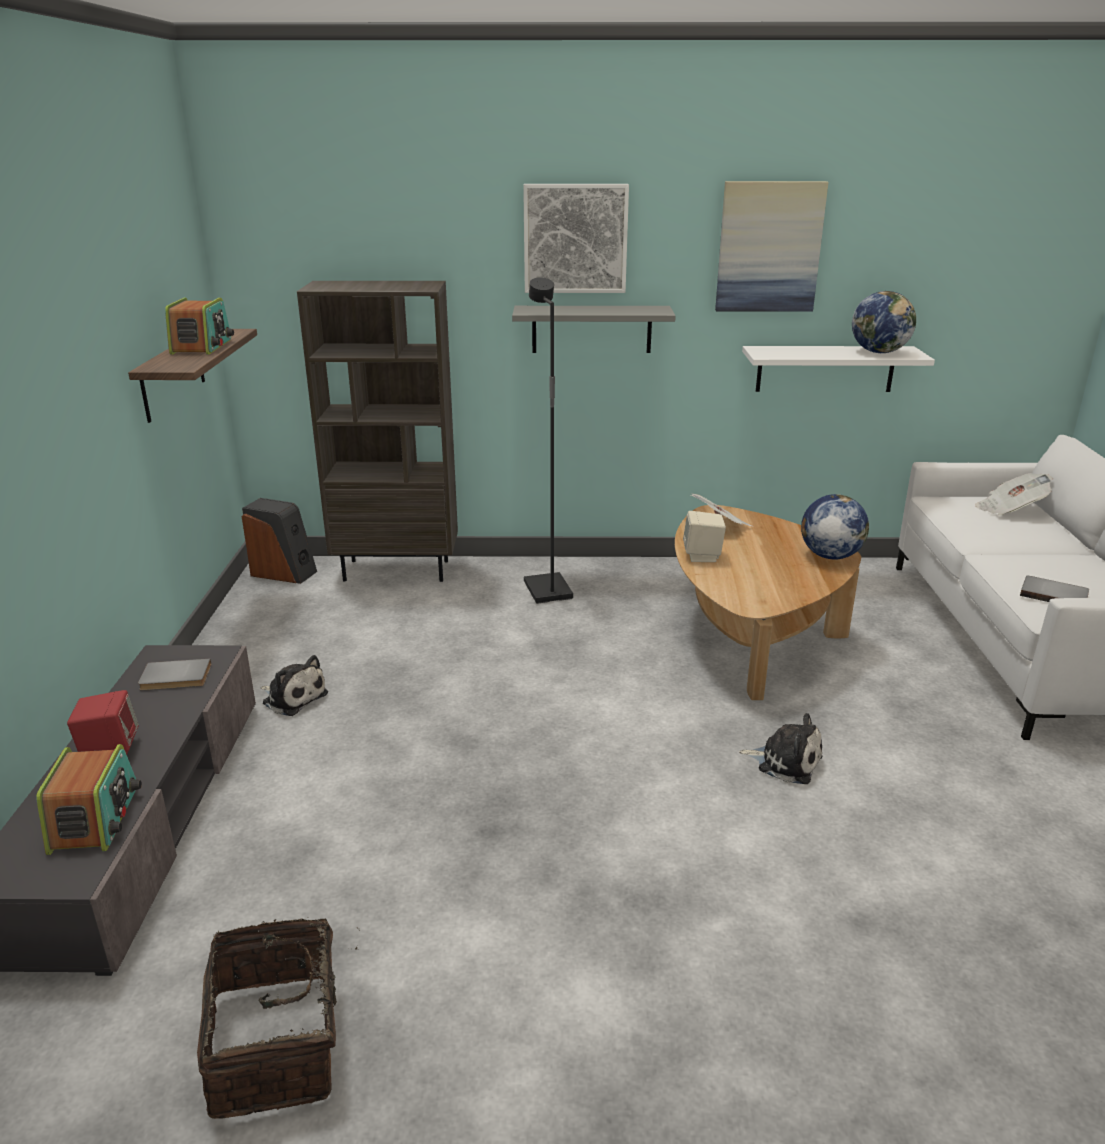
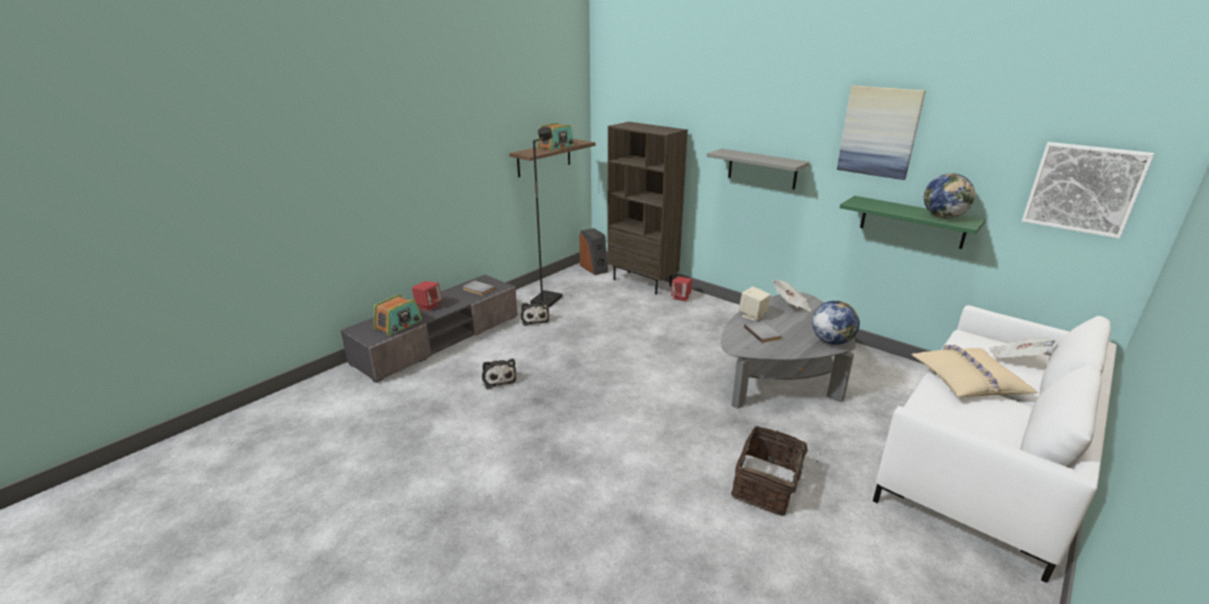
camera: 40 degrees right, 0 degrees up
(279, 1044) = (389, 428): basket -> basket (767, 486)
(485, 573) = (681, 297): none -> red speaker
(546, 590) = (700, 315): black floor lamp -> black floor lamp (546, 300)
(575, 239) = (758, 113): picture -> picture (1083, 189)
(749, 635) = (779, 376): brown coffee table -> grey coffee table
(785, 761) = (705, 439): plush toy -> plush toy (498, 378)
(825, 368) = (912, 222): white shelf -> green shelf
(1012, 549) = (967, 381): none -> beige pillow
(1054, 594) = (941, 413): grey book -> grey book (763, 333)

